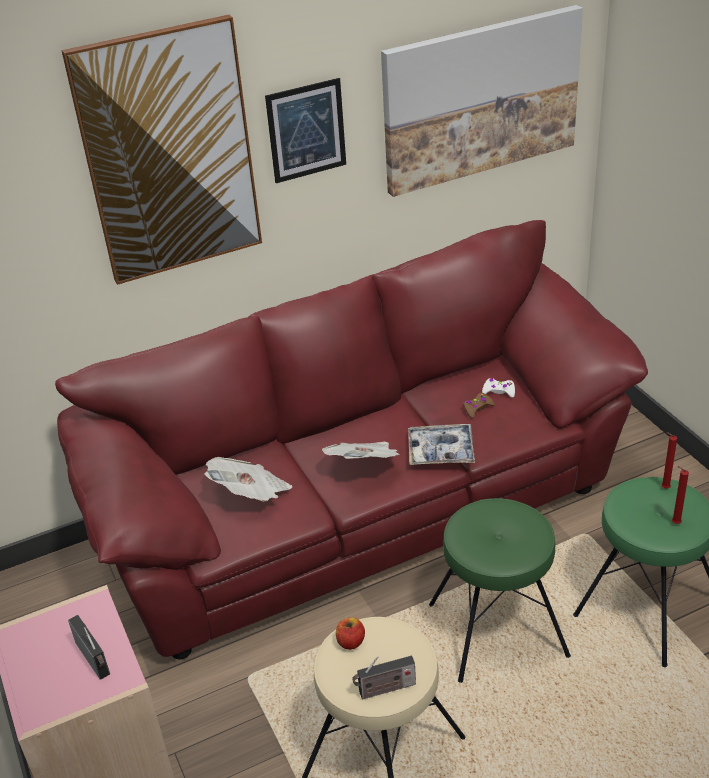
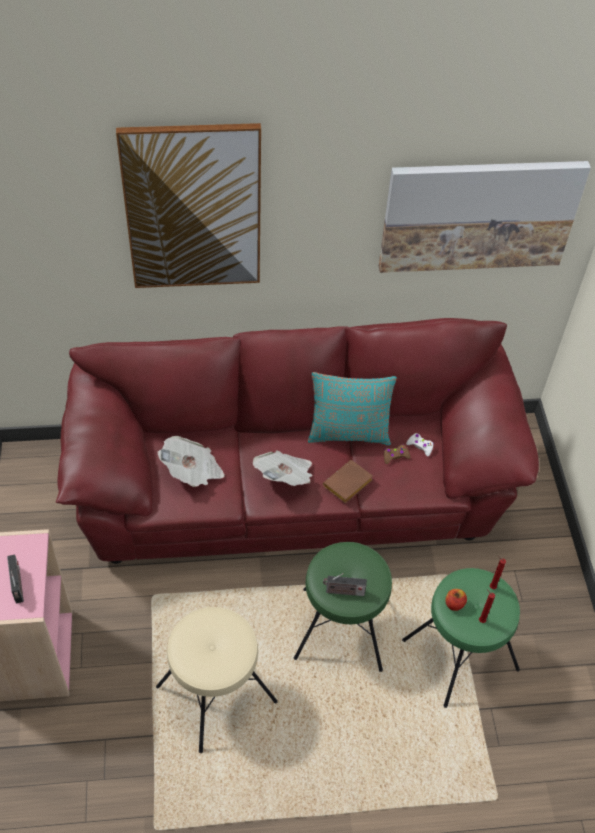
camera: 15 degrees right, 15 degrees up
(306, 130) = (314, 212): picture -> none
(350, 642) = (203, 624): apple -> apple (454, 604)
(384, 689) = (208, 670): radio -> radio (343, 592)
(413, 405) = (348, 434): none -> turquoise pillow
(441, 451) = (347, 485): tray -> brown book

